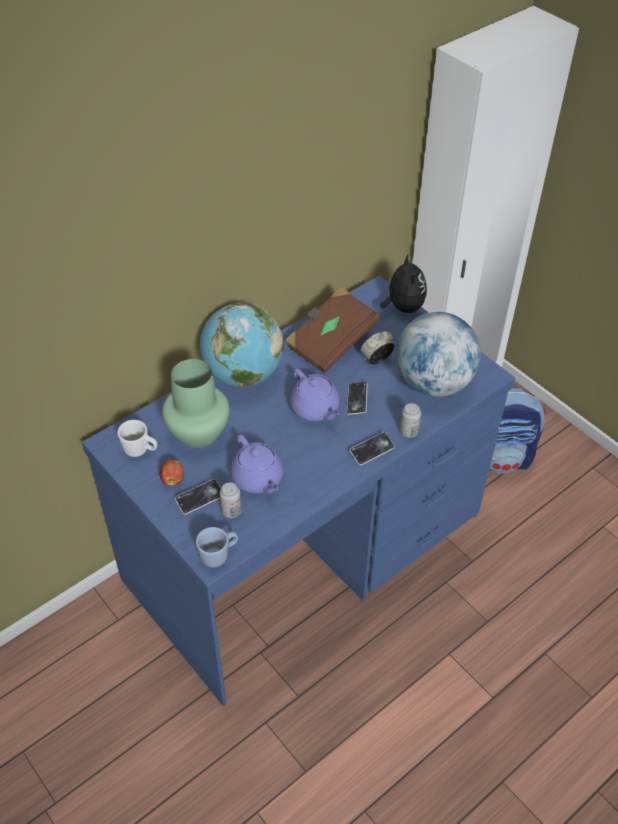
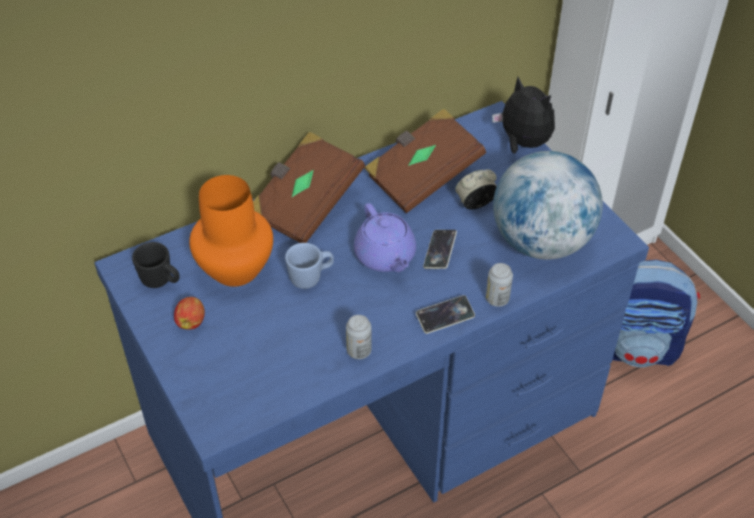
camera: 10 degrees right, 0 degrees up
(140, 450) = (161, 281): white mug -> black mug
(197, 433) = (234, 268): green vase -> orange vase
(199, 498) = (218, 349): phone -> none
(219, 555) = (225, 423): blue mug -> blue mug (311, 277)
(231, 511) = (253, 370): can -> can (359, 351)
(242, 375) = (305, 203): globe -> brown book
(258, 479) = (295, 334): purple teapot -> none
(403, 307) = (522, 143): plush toy -> plush toy turned 45 degrees counterclockwise

